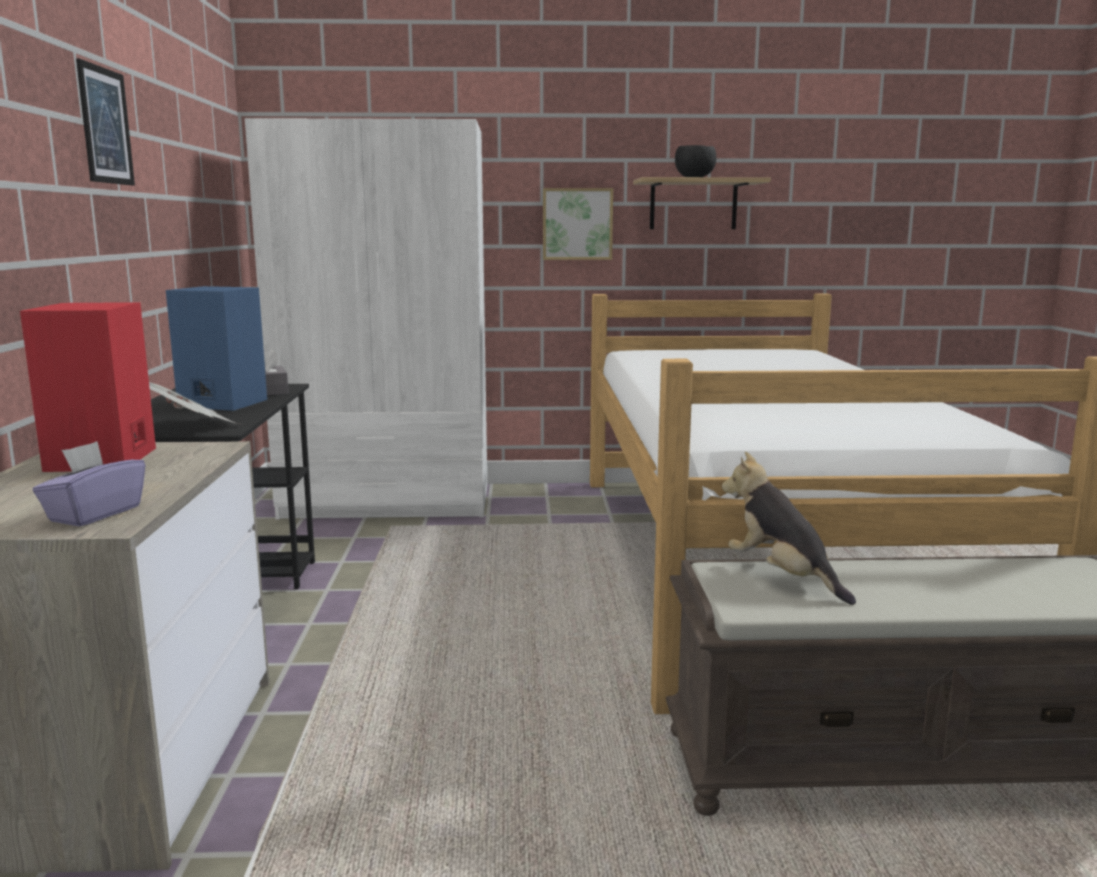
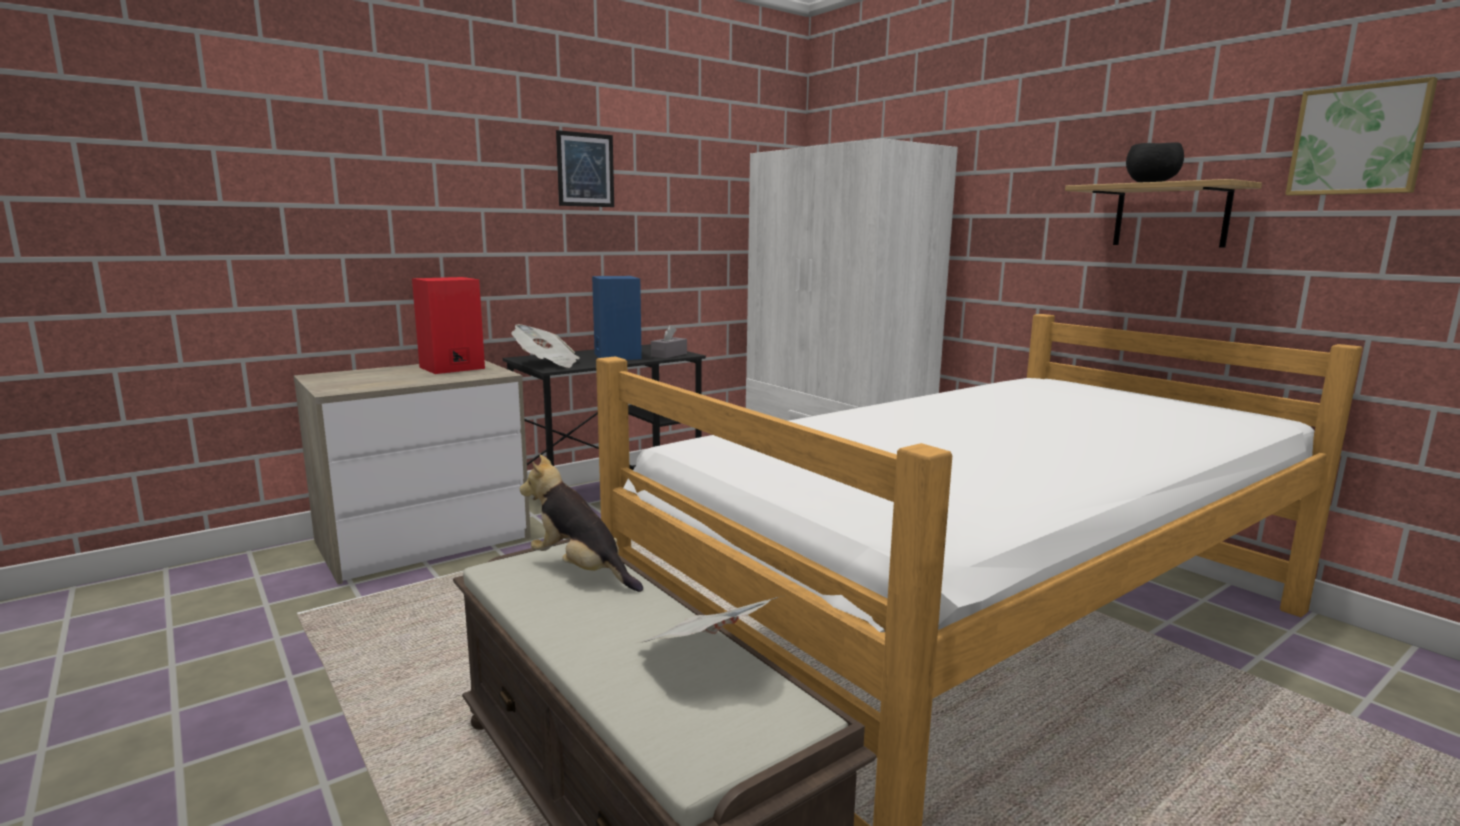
camera: 55 degrees right, 0 degrees up
(94, 514) = (350, 386): purple tissue box -> none
(577, 224) = (1037, 238): picture -> picture (1358, 140)
(782, 577) = (581, 571): plush toy -> plush toy turned 75 degrees counterclockwise
(985, 569) = (708, 656): none -> newspaper

